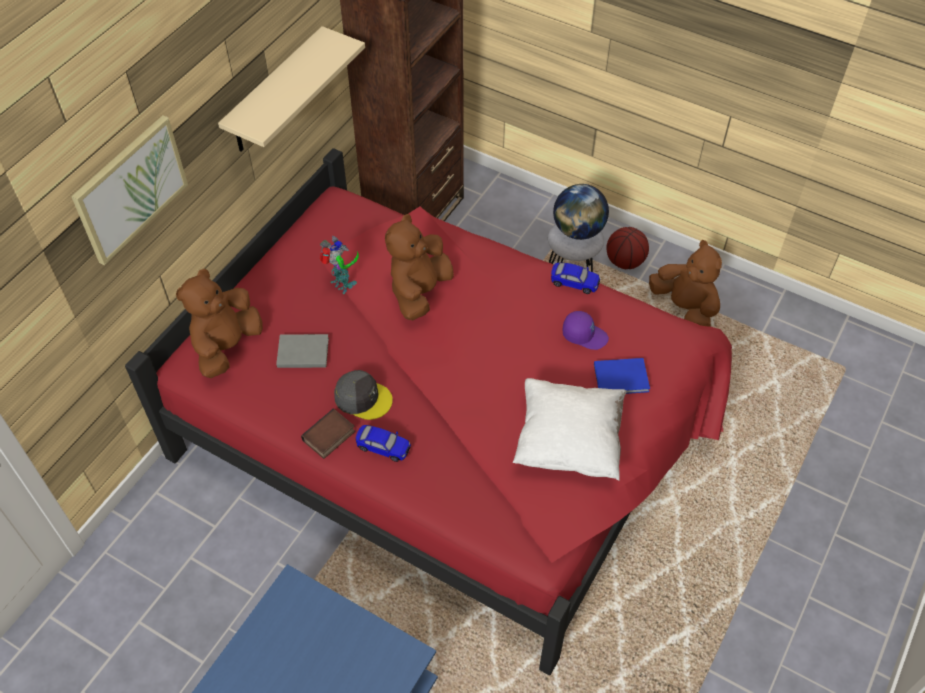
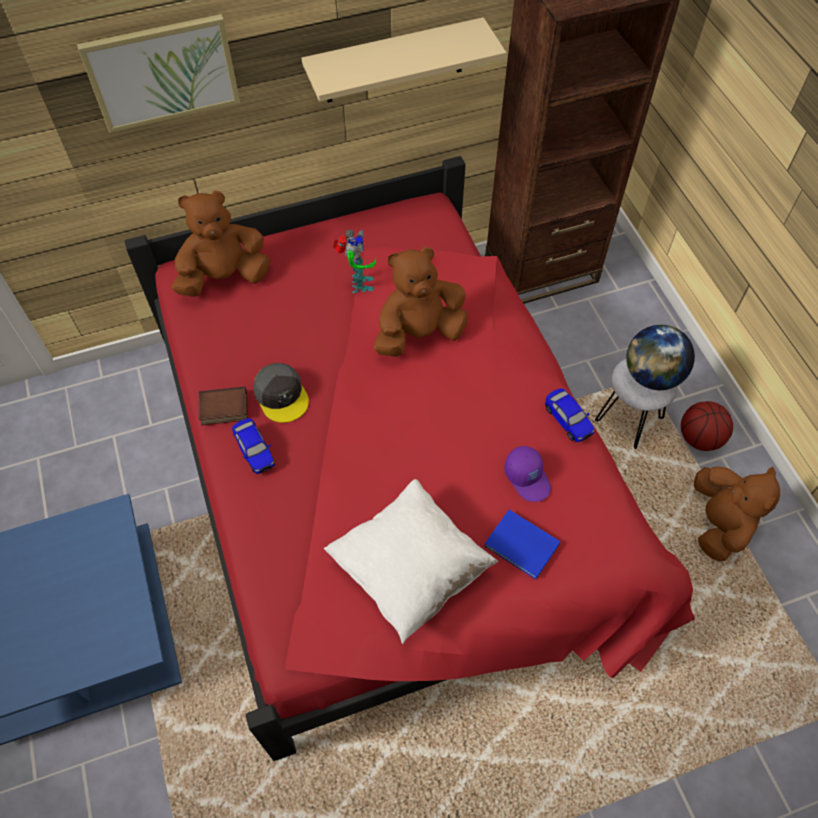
camera: 40 degrees right, 5 degrees up
(301, 352) = (274, 321): grey book -> none

